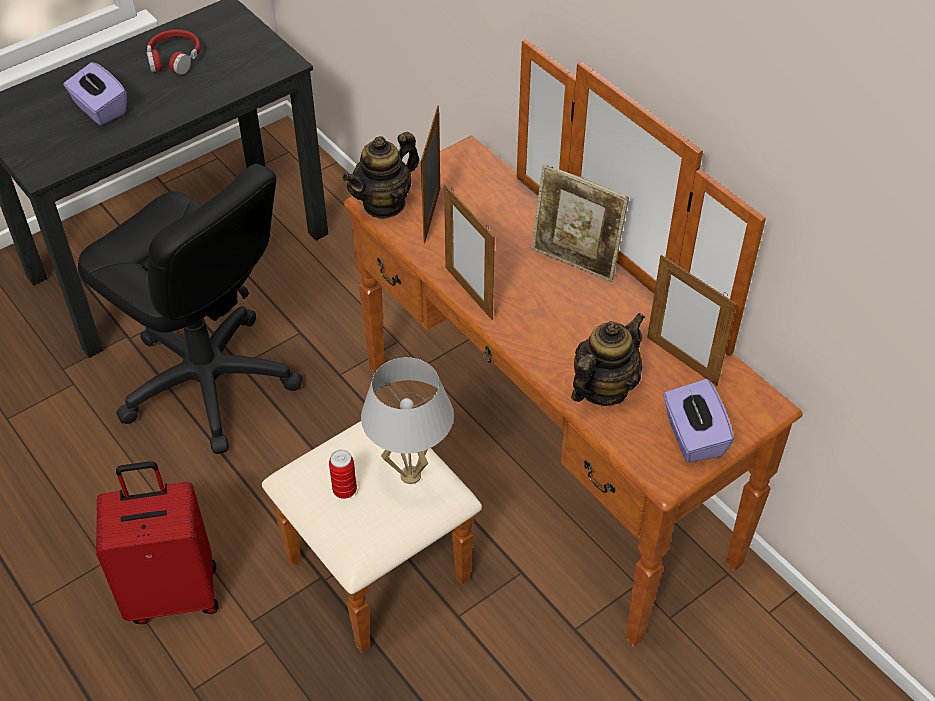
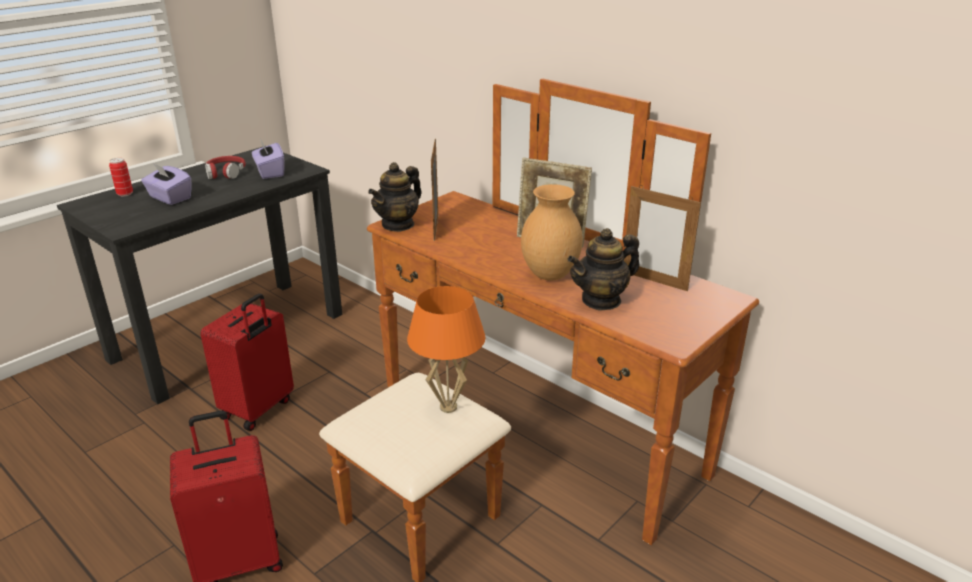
camera: 10 degrees left, 20 degrees down
(208, 382) = (258, 409): black office chair -> red suitcase
(344, 490) = (394, 422): can -> can (125, 194)
(410, 475) = (448, 407): white table lamp -> orange table lamp
(468, 293) = (476, 261): picture frame -> none
(555, 331) = (551, 275): none -> brown vase
(603, 388) = (601, 300): teapot -> teapot turned 150 degrees counterclockwise
(693, 436) = (684, 319): purple tissue box -> purple tissue box (270, 172)

